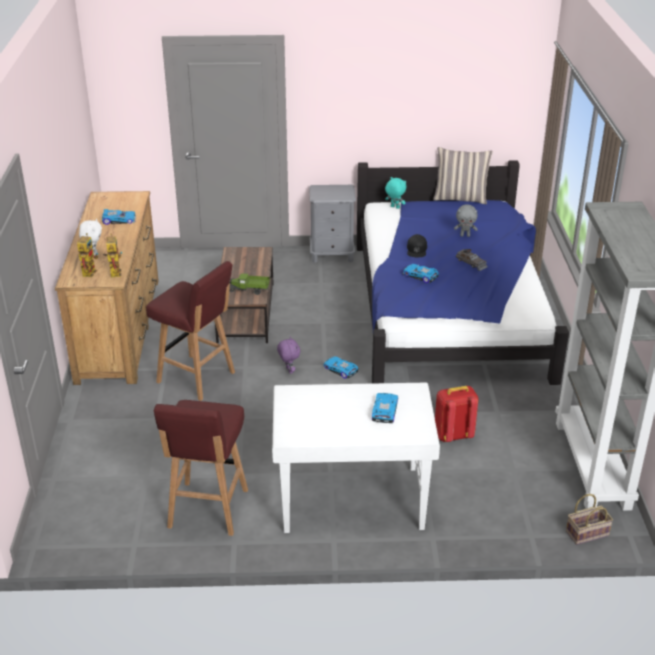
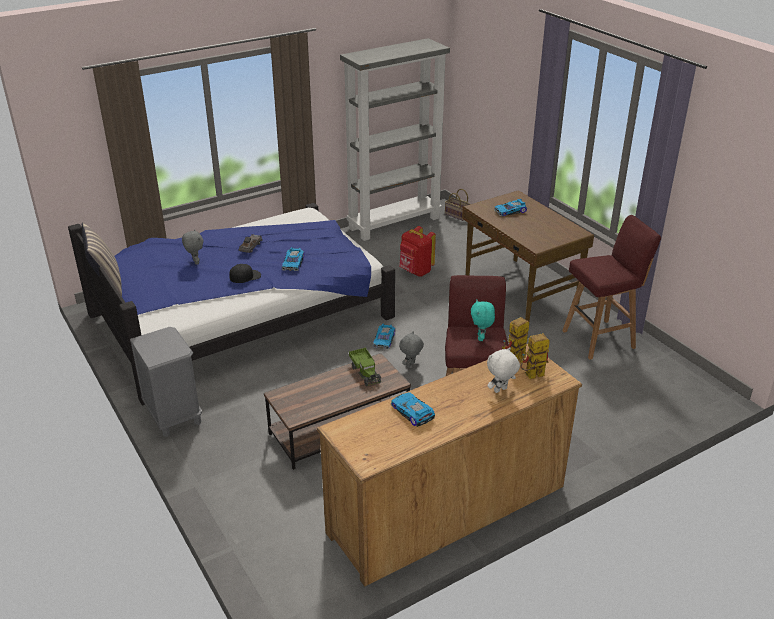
camera: 120 degrees left, 0 degrees up
(289, 370) = (411, 365): purple plush toy -> grey plush toy
(351, 498) = (520, 290): white desk -> brown desk
(394, 207) = (147, 318): turquoise plush toy -> turquoise plush toy (481, 338)

